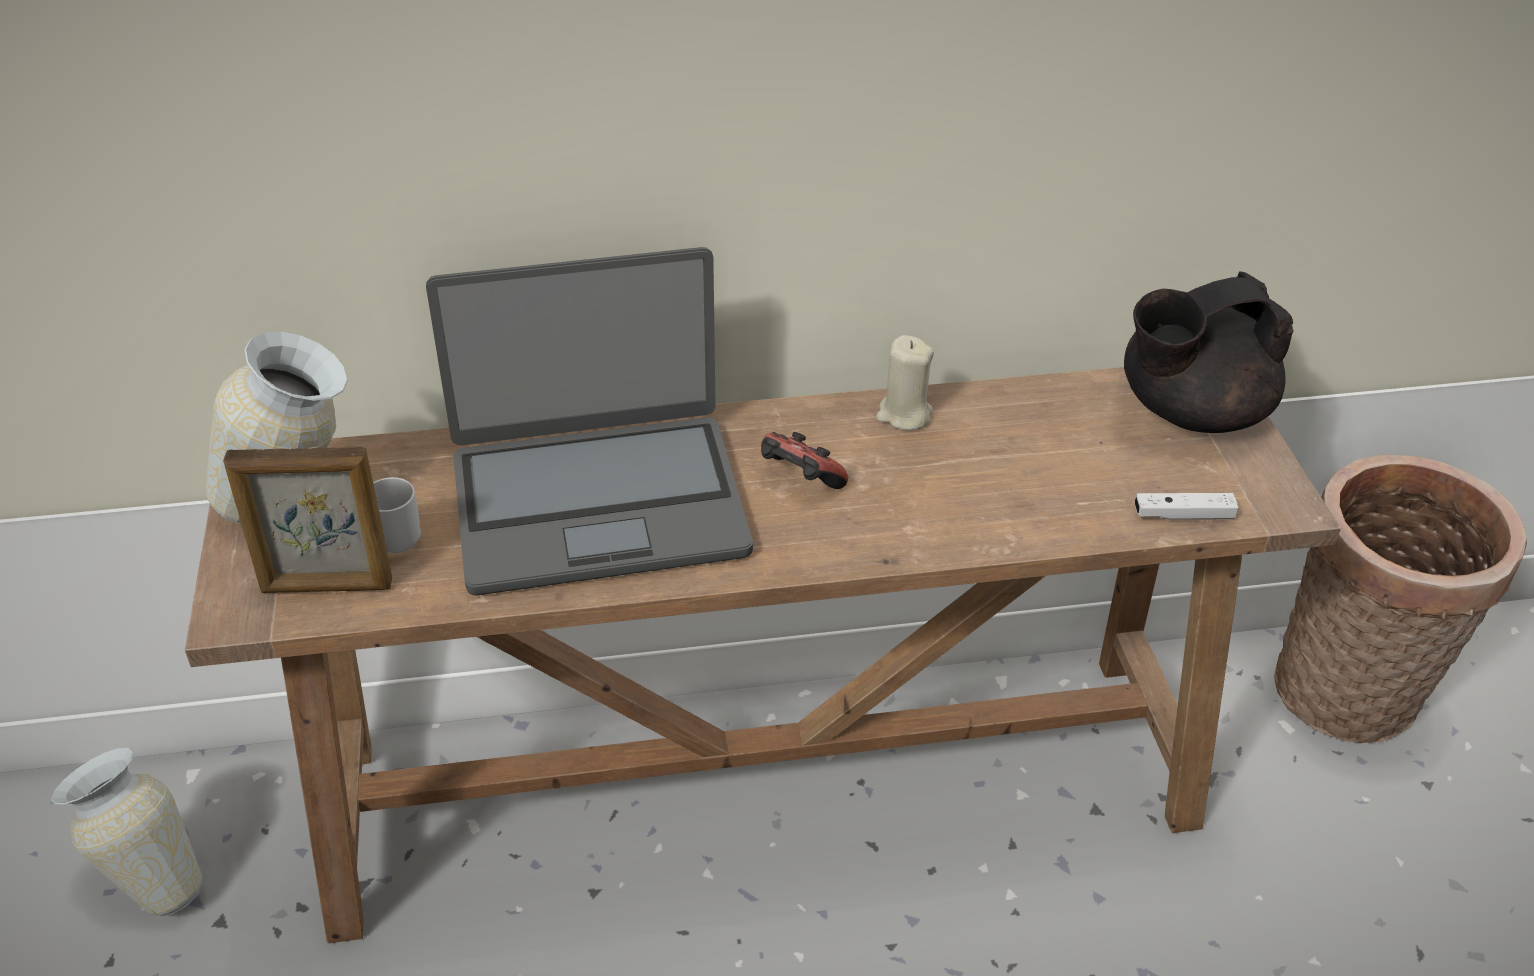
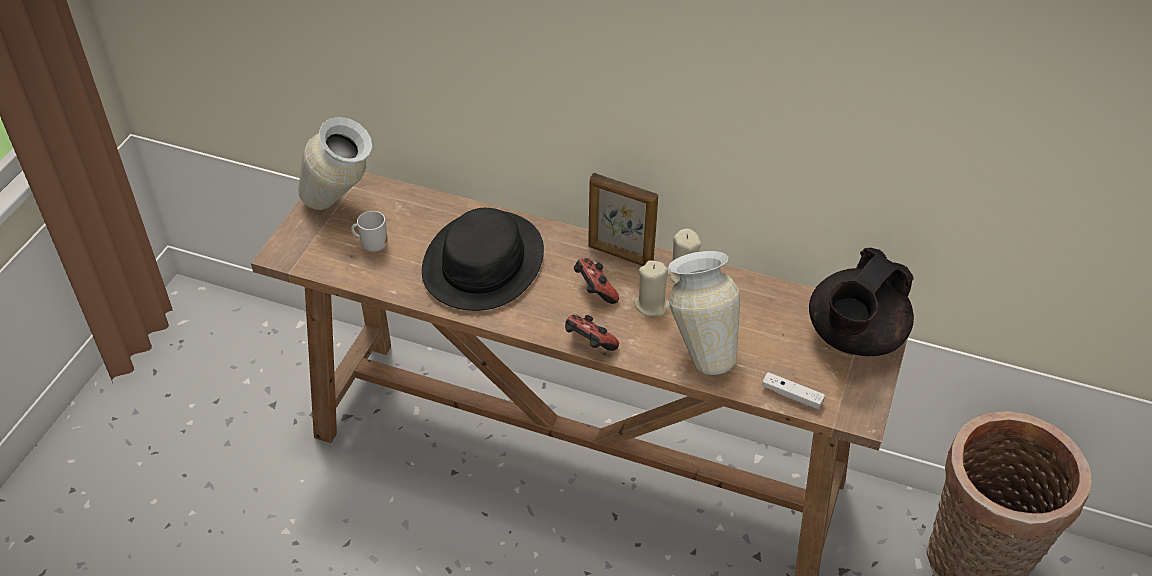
camera: 30 degrees right, 5 degrees up
(153, 879) = (255, 370): vase -> vase (701, 348)
(327, 587) = (329, 256): picture frame -> picture frame (620, 255)
(598, 503) = (484, 262): laptop -> black hat
(853, 557) = (589, 344): none -> game controller
(896, 470) = (652, 305): none -> beige candle
(1190, 412) = (854, 337): black teapot -> black teapot turned 60 degrees counterclockwise

